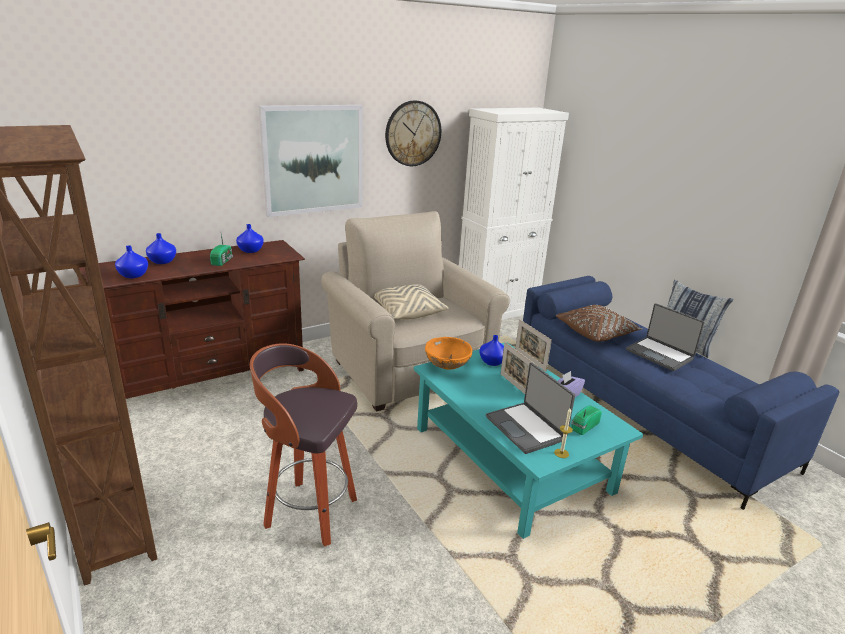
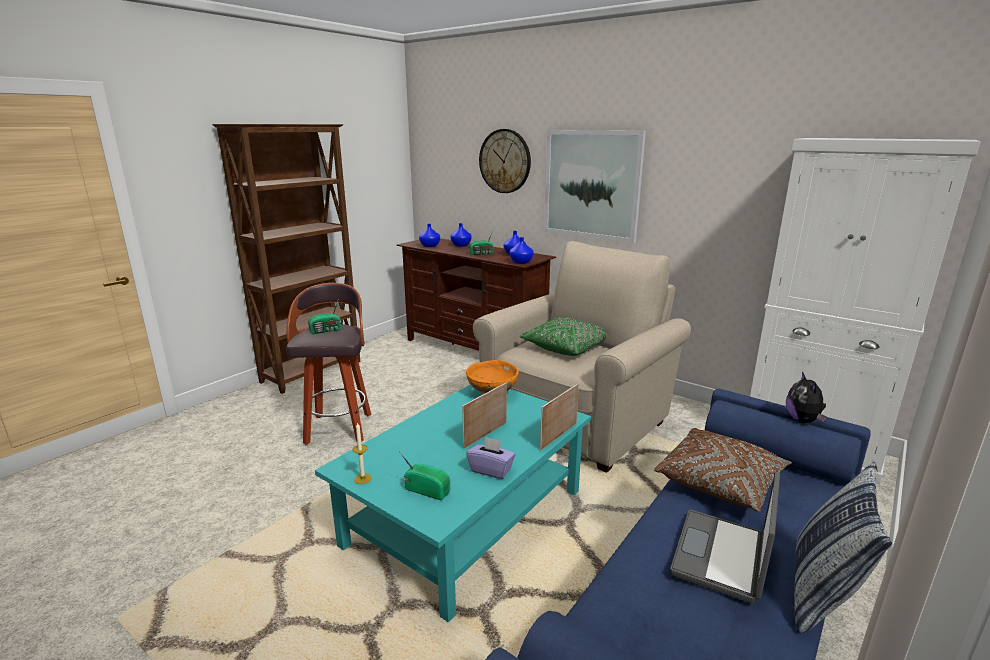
camera: 70 degrees right, 5 degrees down
(303, 405) = (326, 330): none -> radio
(407, 311) = (566, 347): beige pillow -> green pillow
(413, 133) = (711, 167): wall clock -> wall clock (505, 161)
(493, 362) = (529, 414): blue vase -> blue vase (521, 262)
(526, 428) = (401, 451): laptop -> none
(579, 284) = (803, 420): none -> plush toy

